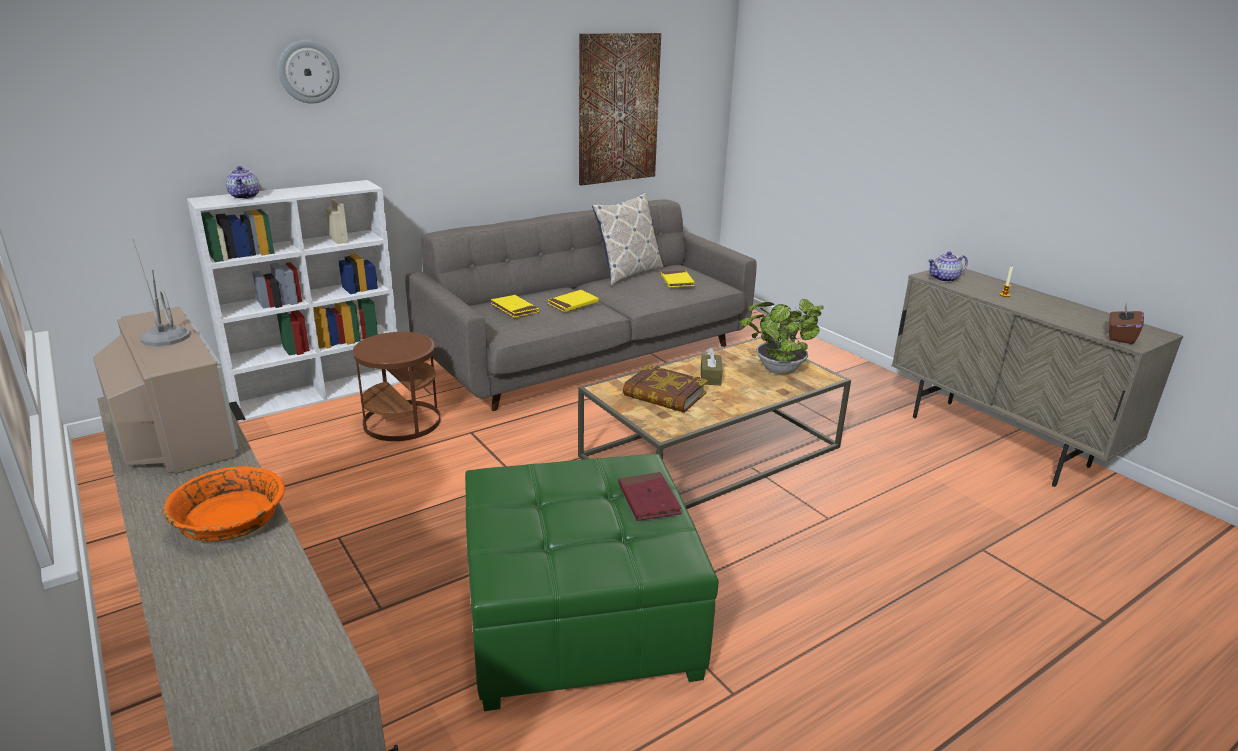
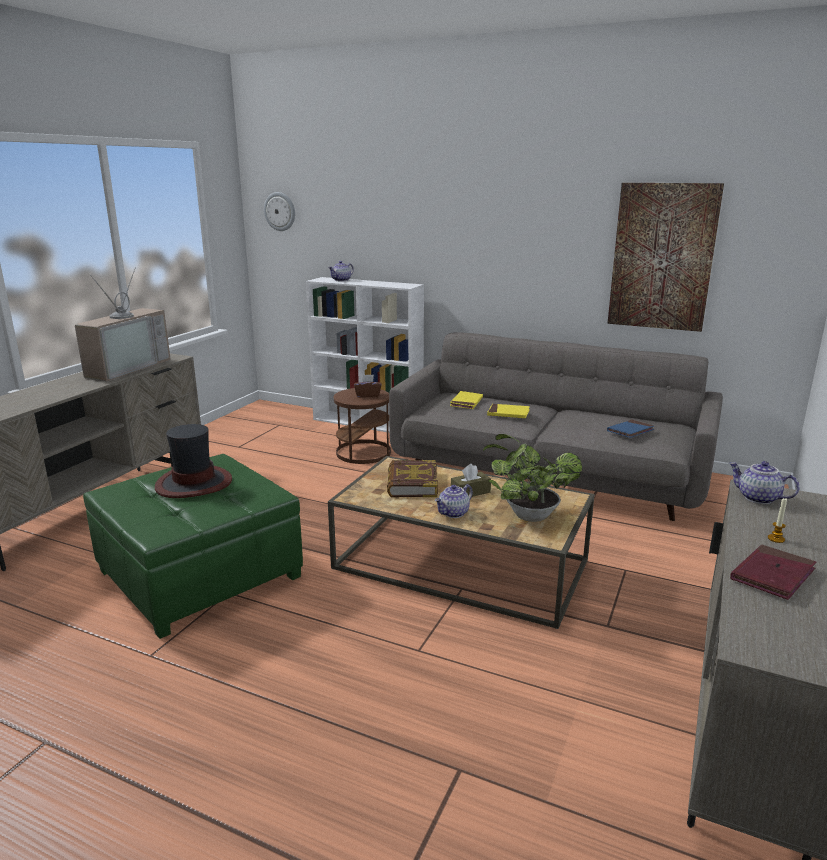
camera: 60 degrees right, 5 degrees down
(229, 521) = (46, 395): orange bowl -> none
(308, 72) = (397, 205): wall clock -> wall clock (280, 211)
(551, 508) = (193, 483): none -> hat
(628, 274) = (612, 414): pillow -> none
(648, 499) = (225, 507): red book -> red book (772, 575)
(677, 281) = (630, 431): yellow book -> blue book
(747, 396) = (454, 513): none -> teapot
(1120, 337) = (760, 636): brown tissue box -> brown tissue box (368, 395)

